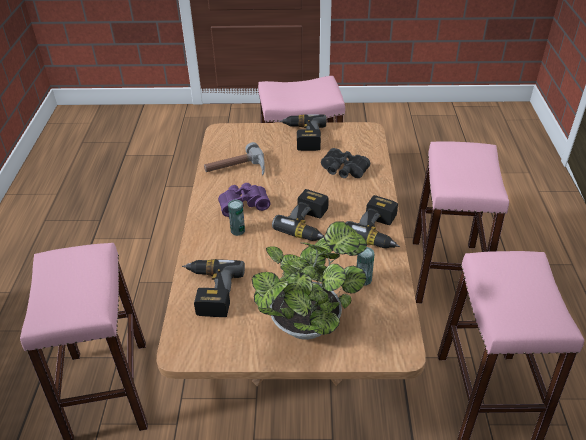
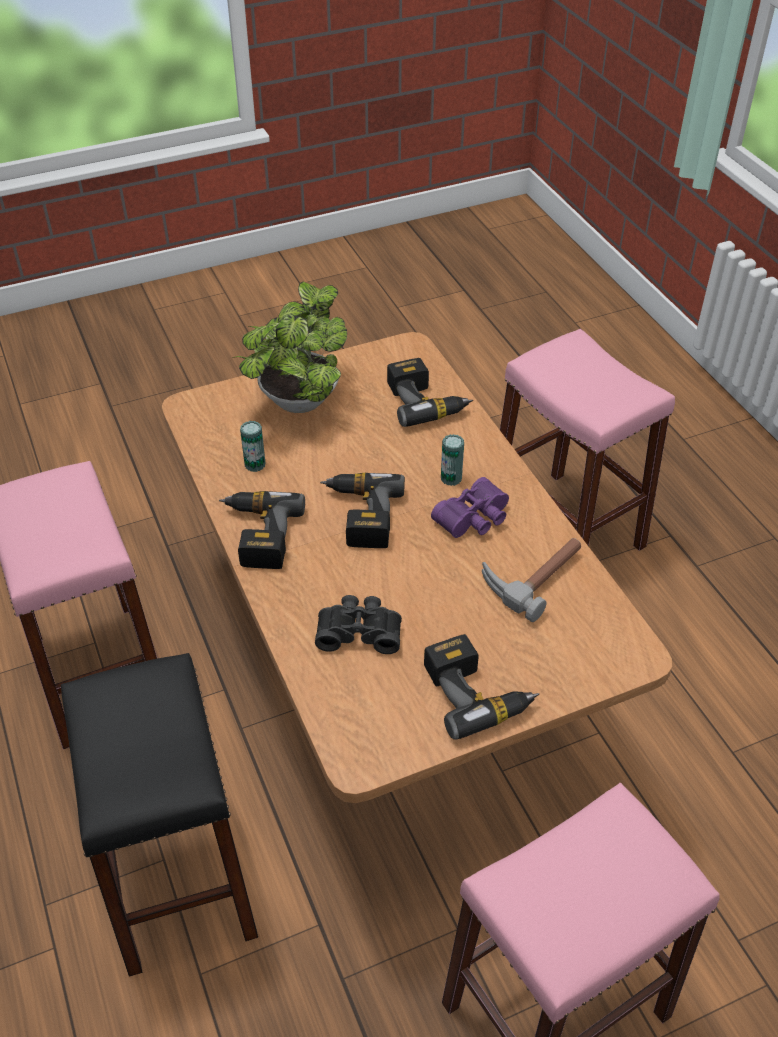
camera: 155 degrees right, 5 degrees up
(446, 272) = (178, 876): pink stool -> black stool

